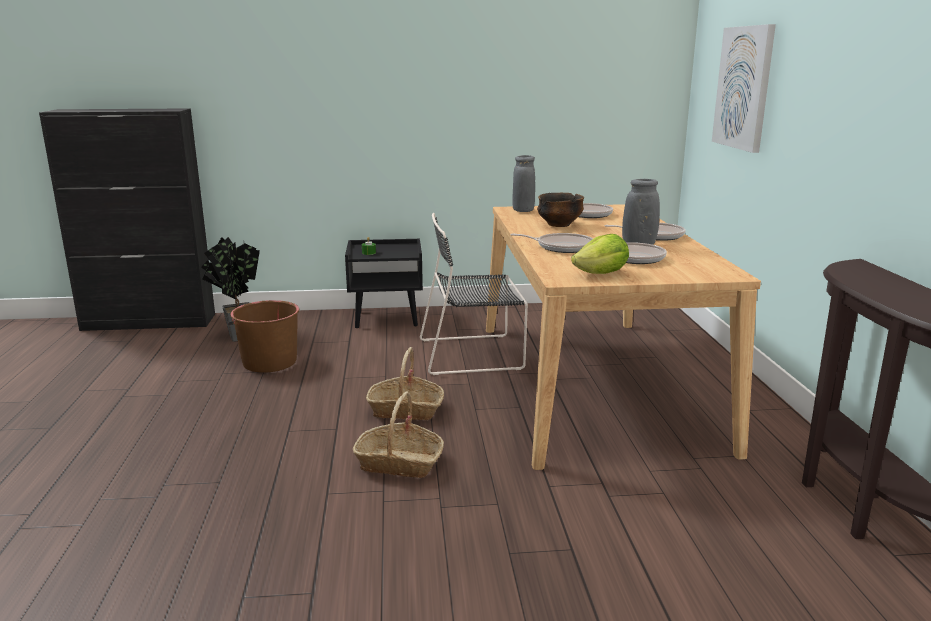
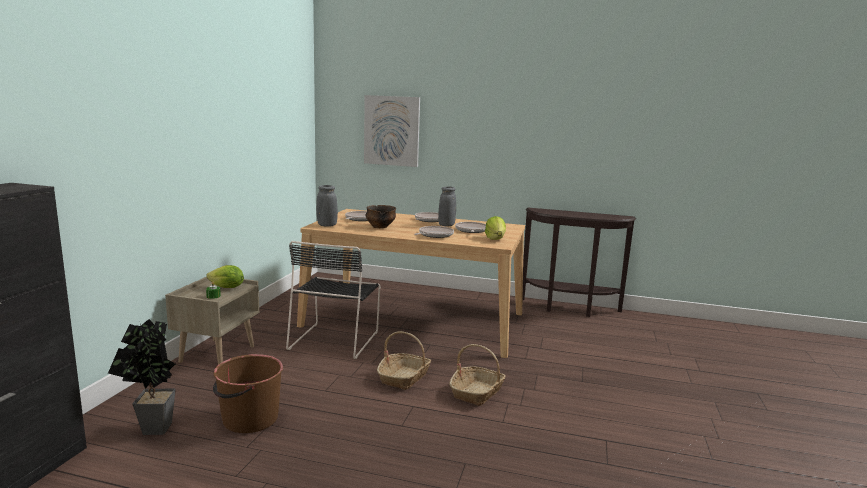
camera: 70 degrees left, 5 degrees down
(387, 318) = (217, 353): black nightstand -> beige nightstand
(397, 251) = (227, 288): none -> lettuce

